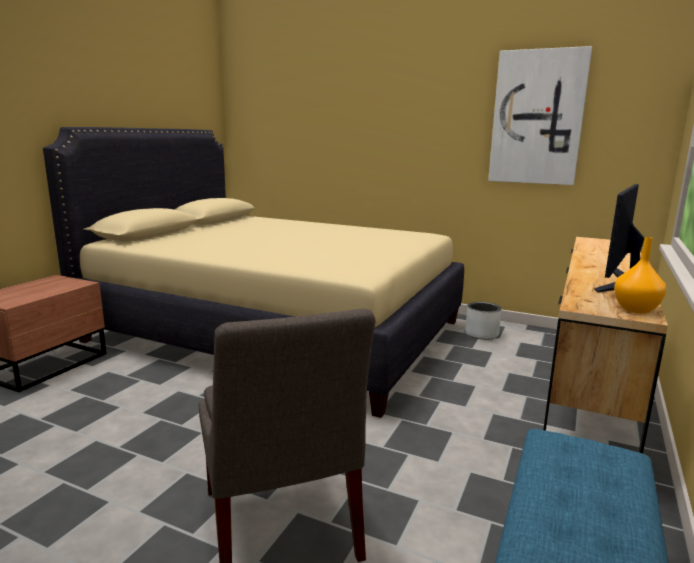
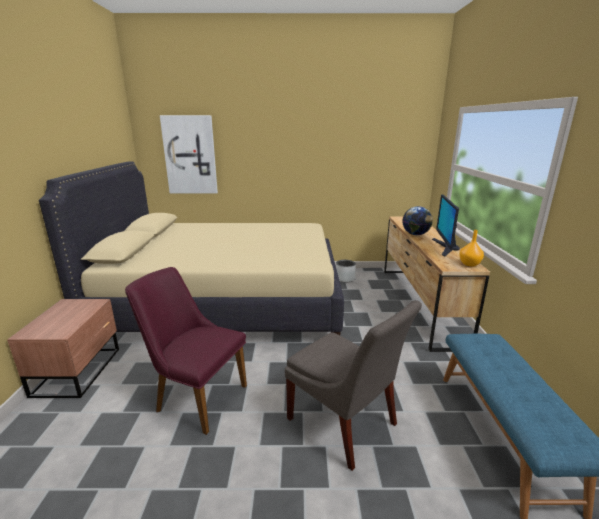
camera: 25 degrees left, 5 degrees up
(128, 426) = (195, 396): none -> purple chair
(537, 118) = (362, 149): picture -> picture (190, 155)
(588, 261) = (415, 234): none -> globe

